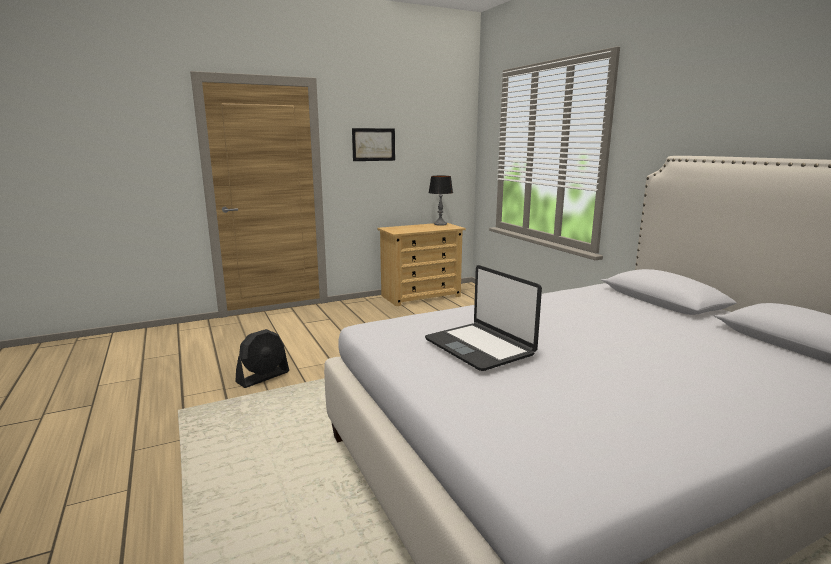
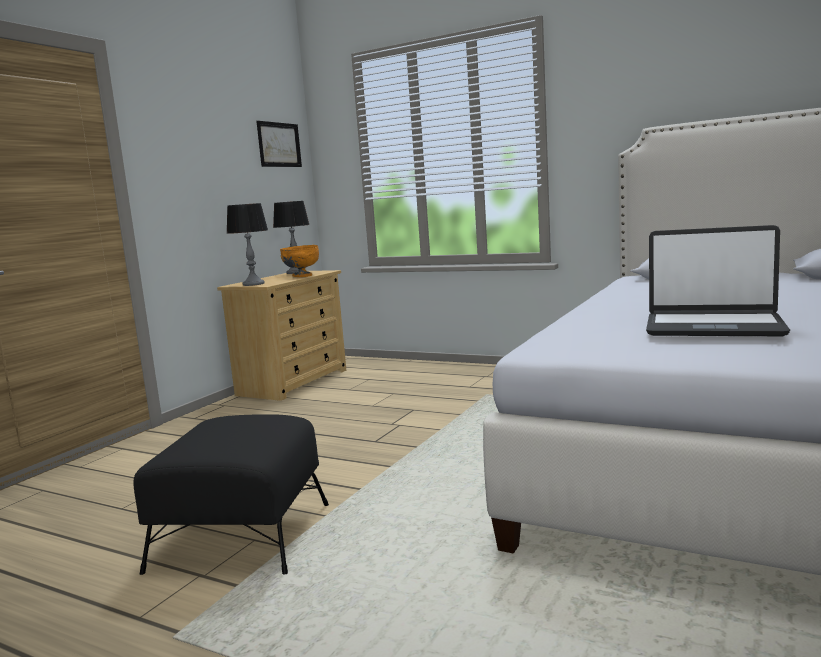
camera: 35 degrees left, 5 degrees down
(263, 377) = (243, 535): black fan -> black ottoman
(373, 144) = (196, 155): picture -> picture (279, 145)
(395, 230) = (253, 284): none -> table lamp
(432, 228) = (302, 276): none -> orange bowl

